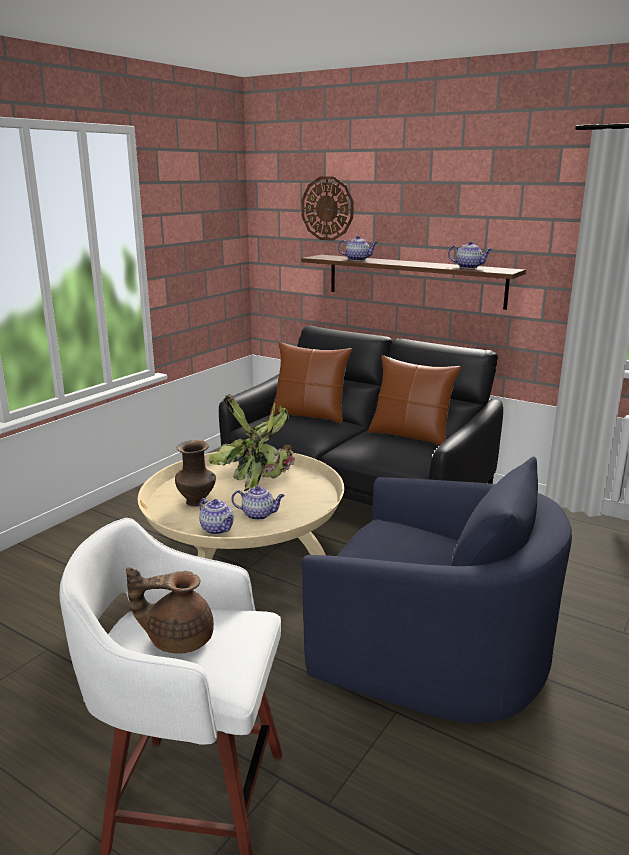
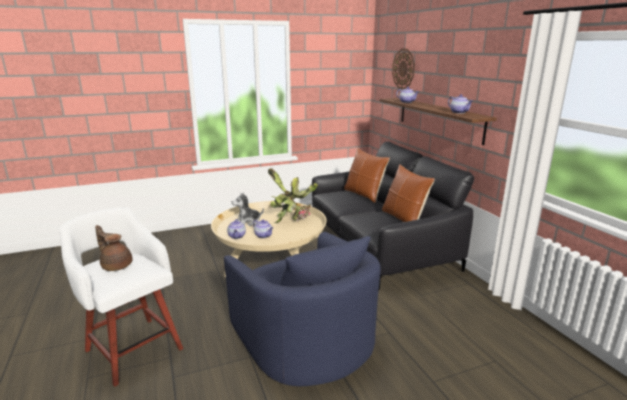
camera: 35 degrees right, 0 degrees up
(197, 502) = (247, 222): brown vase -> plush toy

